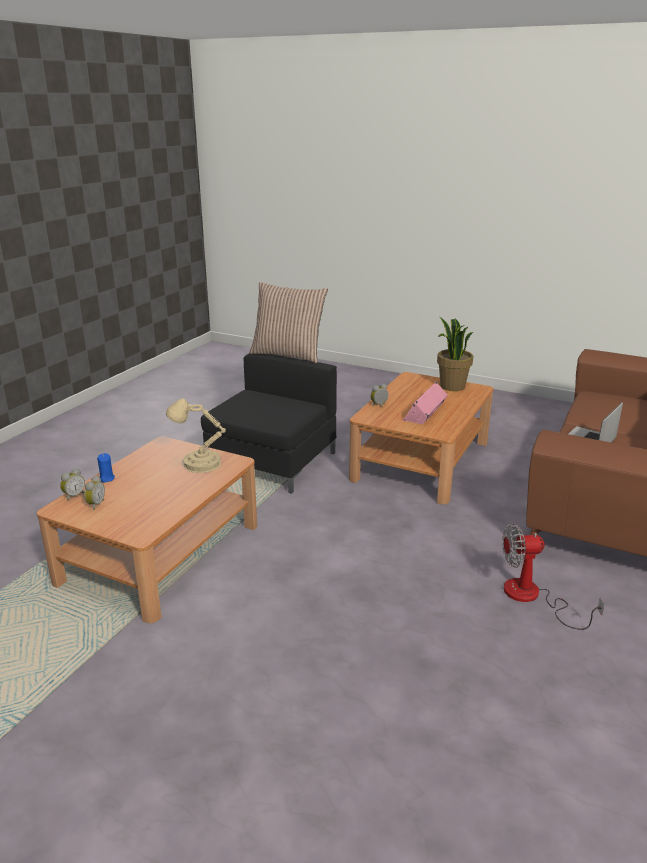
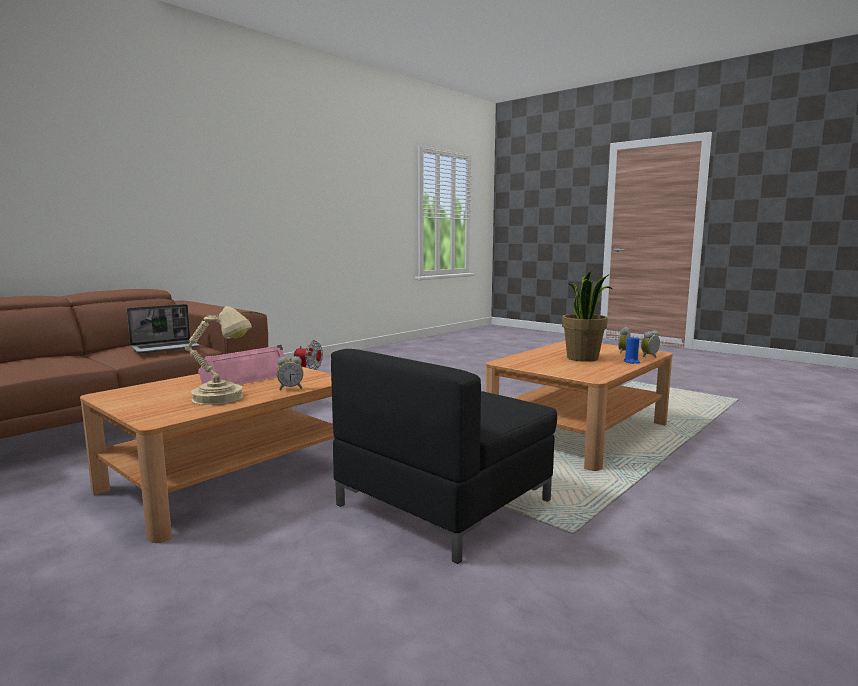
camera: 165 degrees left, 15 degrees down
(198, 464) = (542, 363): beige table lamp -> beige table lamp (221, 398)
(288, 354) = (394, 364): pillow -> none
(452, 386) = (136, 400): potted plant -> potted plant (583, 358)

